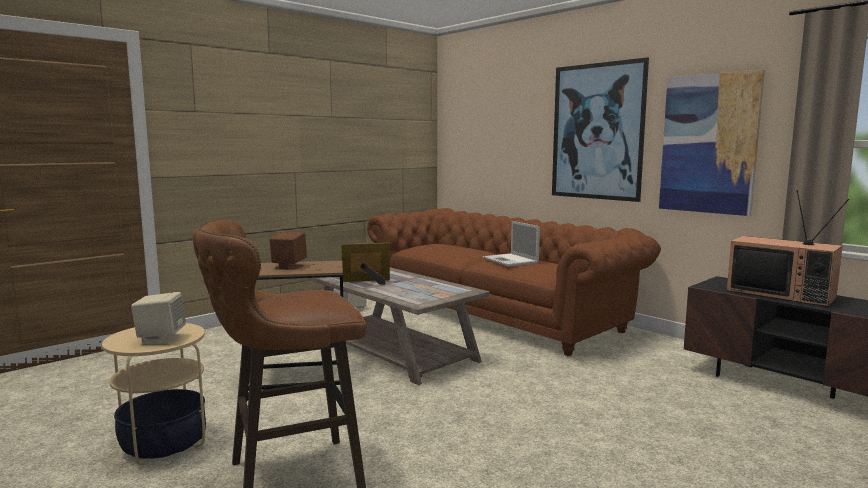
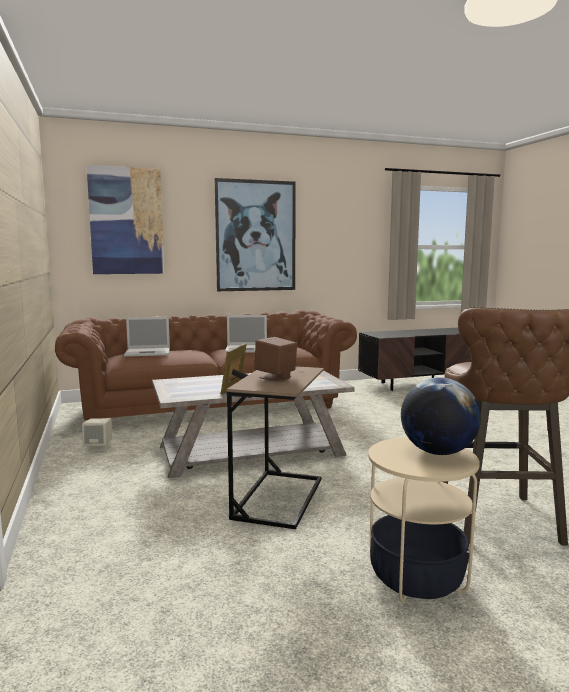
camera: 65 degrees left, 0 degrees up
(161, 339) = (438, 452): beige speaker -> globe
(445, 245) = (148, 352): none -> laptop
(709, 144) = (338, 246): picture -> picture (126, 221)
(782, 294) = (409, 333): television -> none

